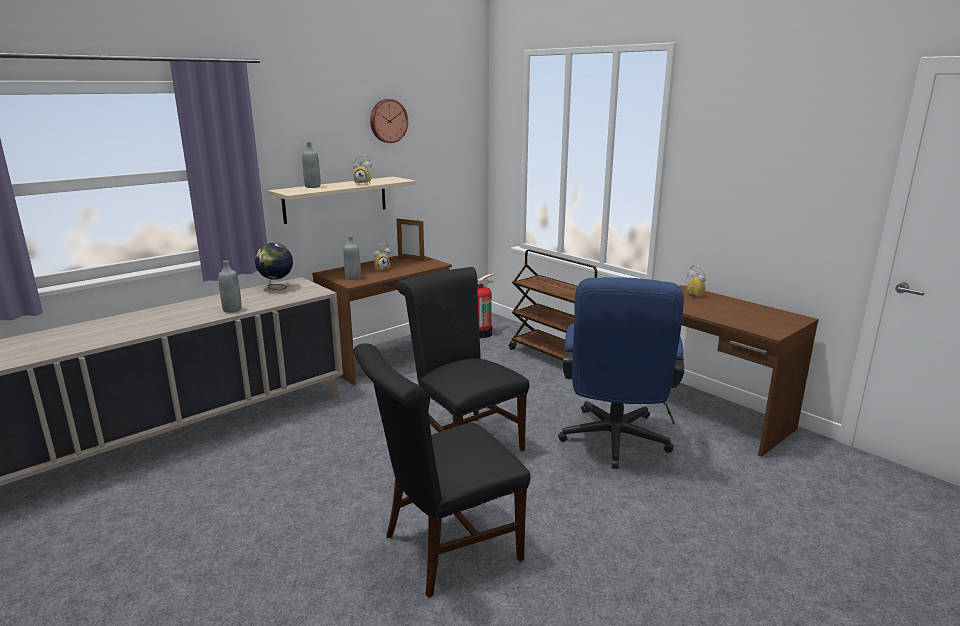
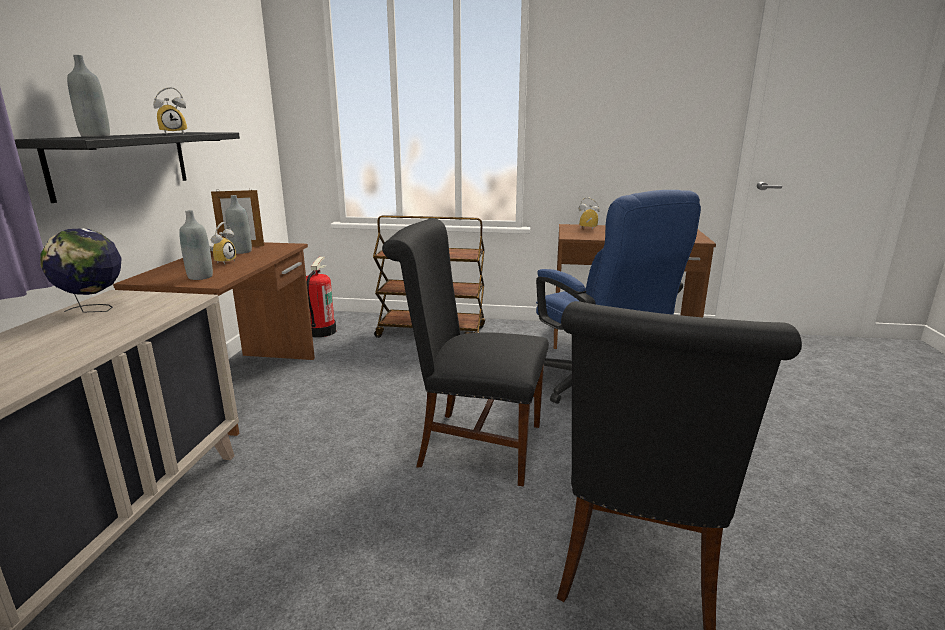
camera: 40 degrees left, 0 degrees up
(232, 310) = (61, 357): grey bottle -> grey bottle (241, 251)
(336, 199) = (122, 163): beige shelf -> black shelf
(388, 121) = (170, 46): wall clock -> none

